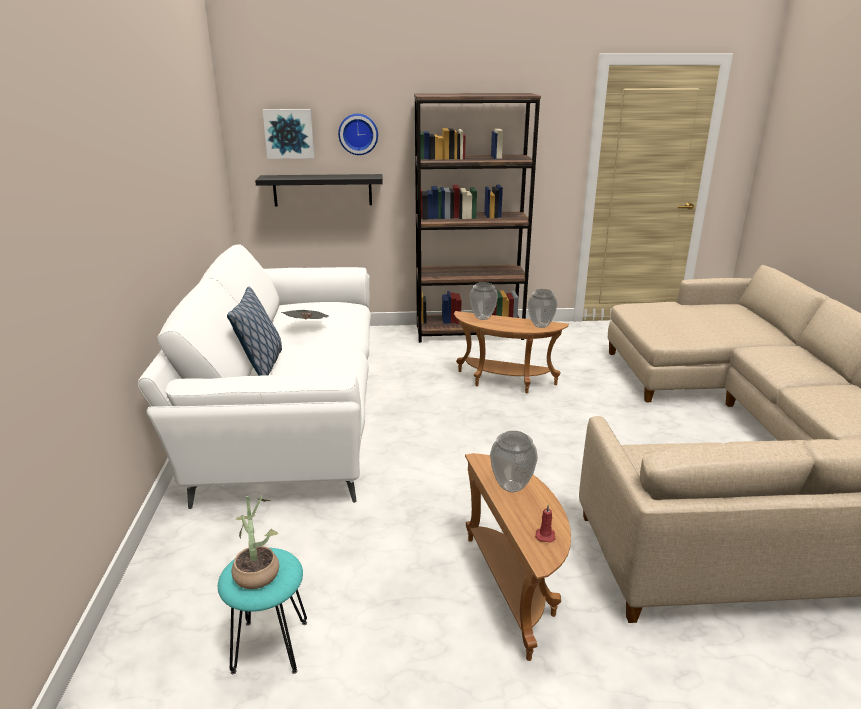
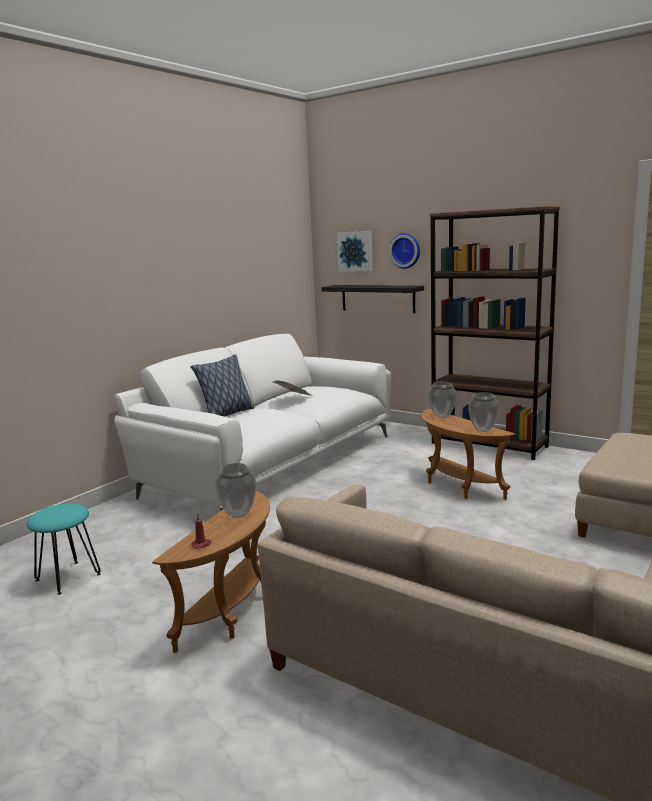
camera: 40 degrees right, 10 degrees down
(257, 570) = (56, 511): potted plant -> none

